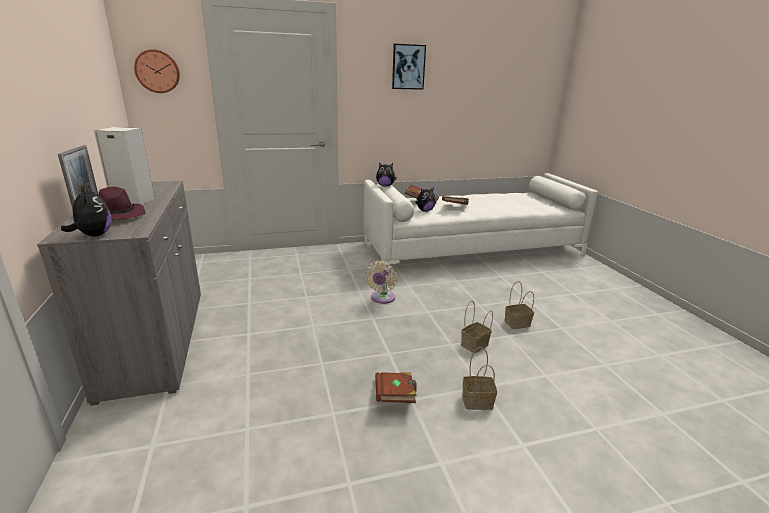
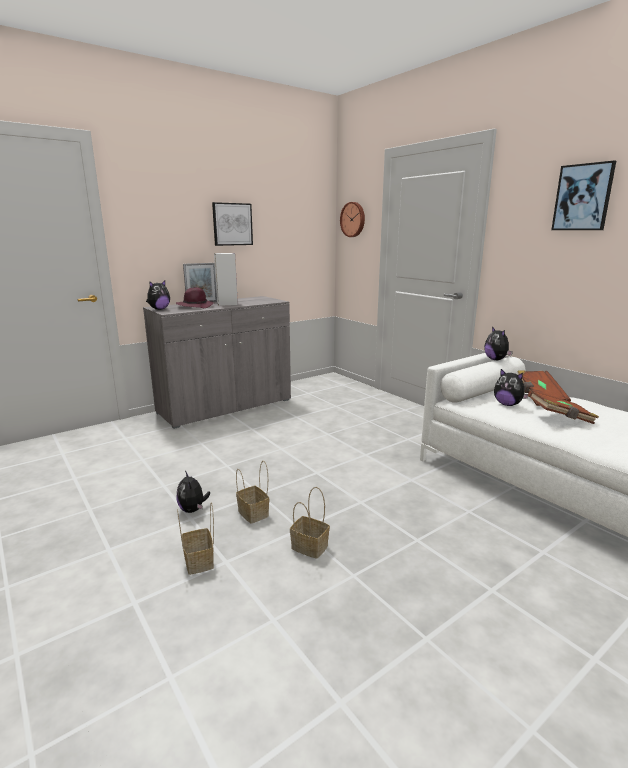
camera: 70 degrees right, 5 degrees down
(63, 81) = (232, 224): none -> picture
(382, 299) = (362, 469): beige fan -> none
(395, 396) = (193, 510): brown book -> plush toy
(517, 323) = (397, 582): basket -> basket (254, 513)

